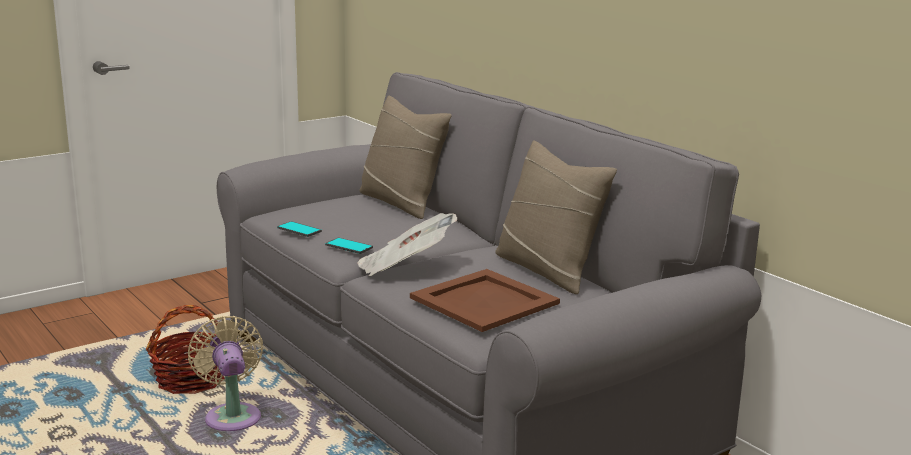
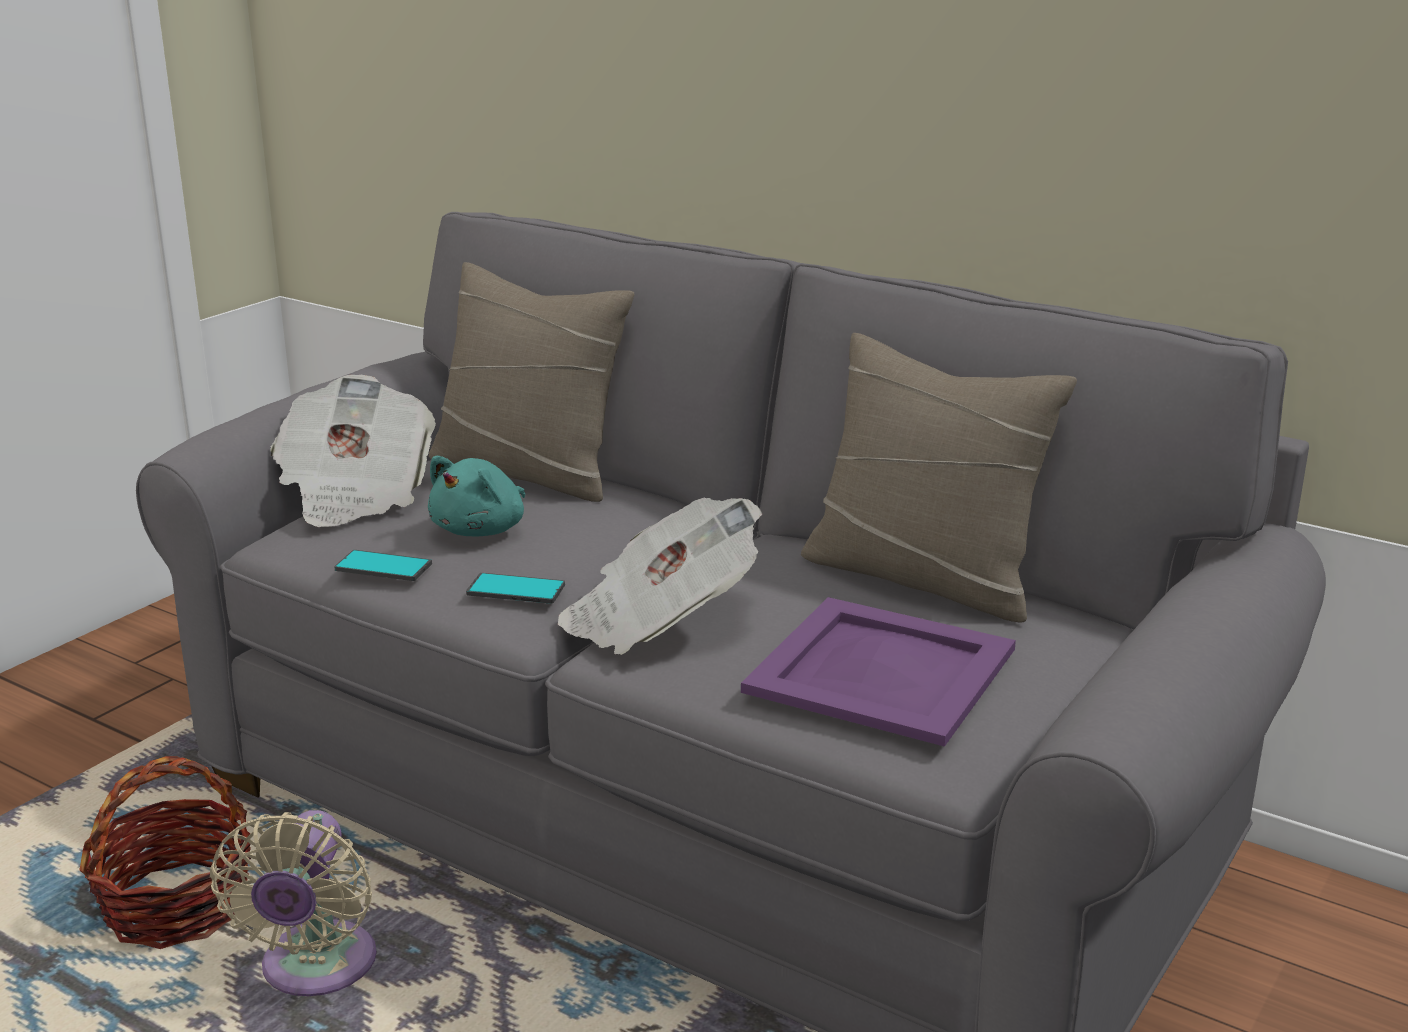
camera: 20 degrees left, 5 degrees up
(232, 416) = (315, 971): beige fan -> beige fan turned 135 degrees counterclockwise
(313, 200) = (355, 493): none -> newspaper
(356, 222) = (482, 530): none -> turquoise plush toy
(486, 301) = (883, 670): brown tray -> purple tray

